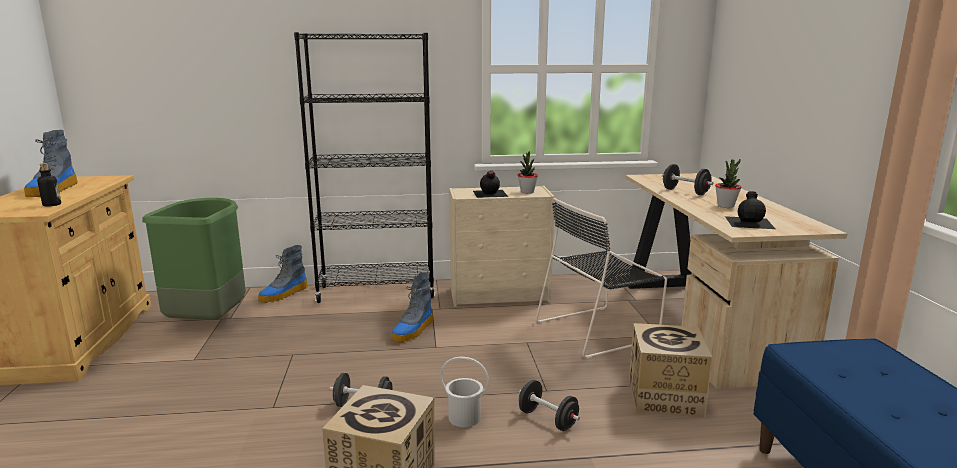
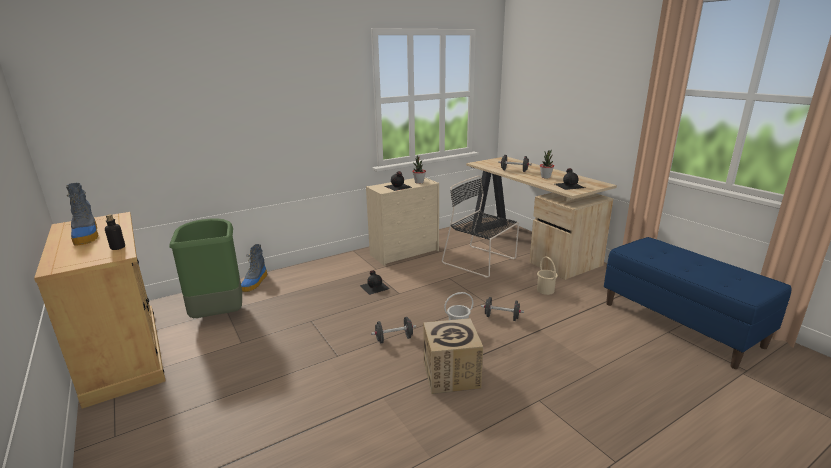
camera: 25 degrees left, 5 degrees up
(377, 292) = (322, 267): black bookcase -> none
(413, 331) = (374, 286): boot -> black bottle
(599, 330) = (481, 261): black chair -> black chair turned 90 degrees clockwise
(665, 397) = (545, 290): cardboard box -> beige bucket

